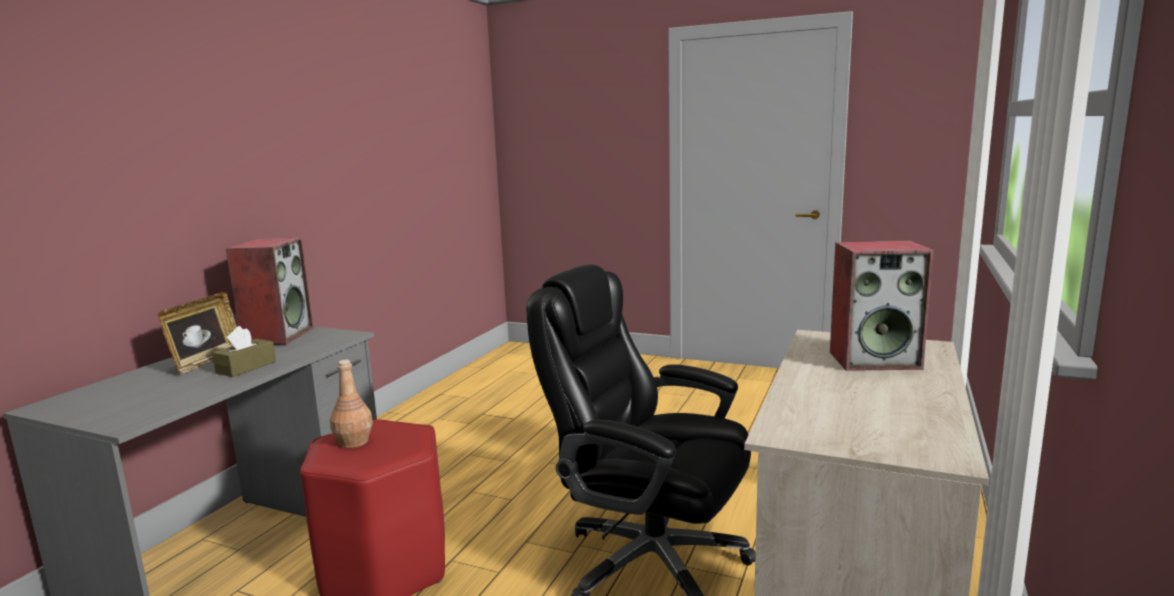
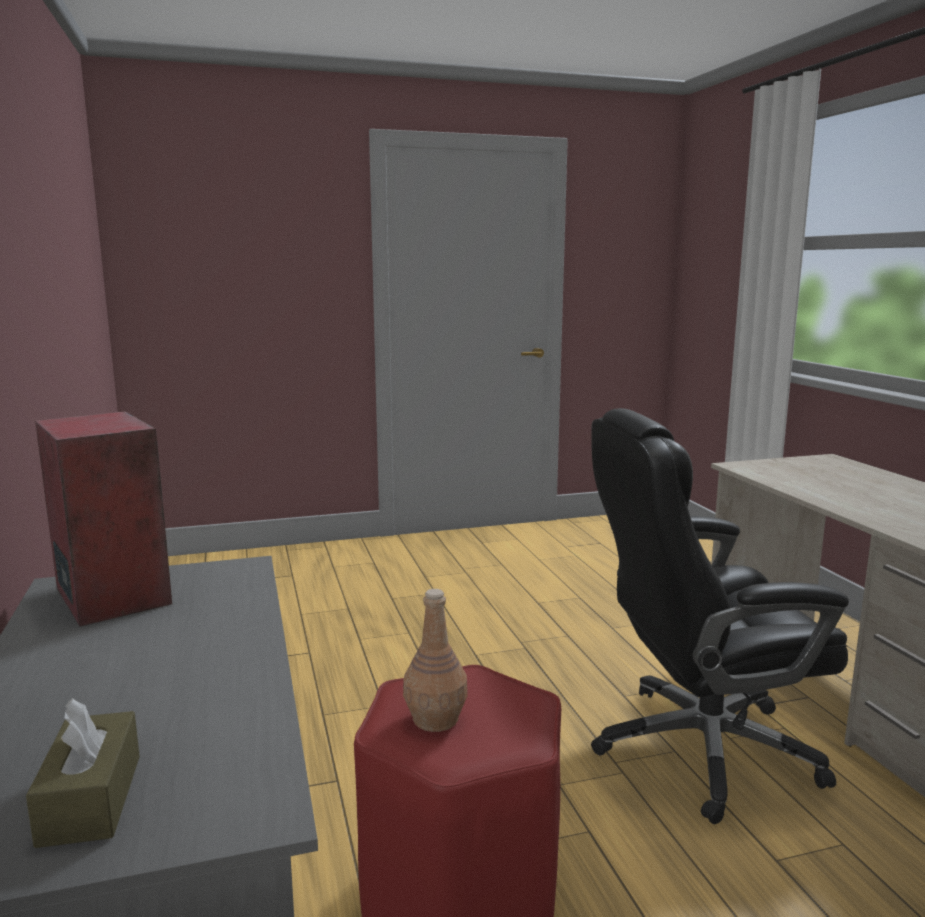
camera: 40 degrees left, 0 degrees up
(207, 361) = (91, 668): picture frame -> none
(246, 367) = (206, 653): brown tissue box -> brown tissue box (91, 799)
(875, 360) = (833, 477): speaker -> none

